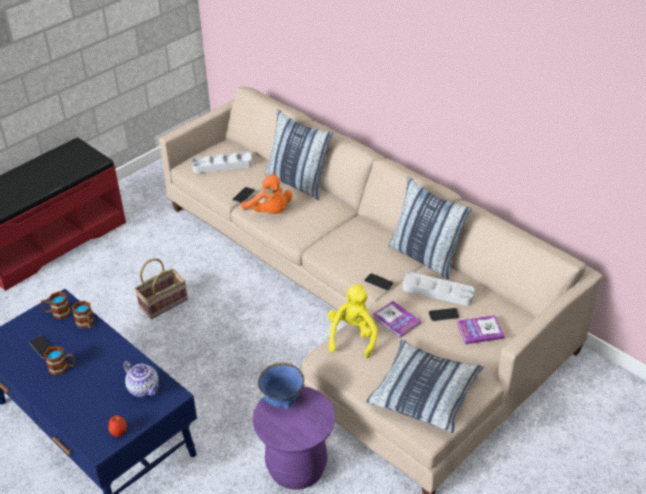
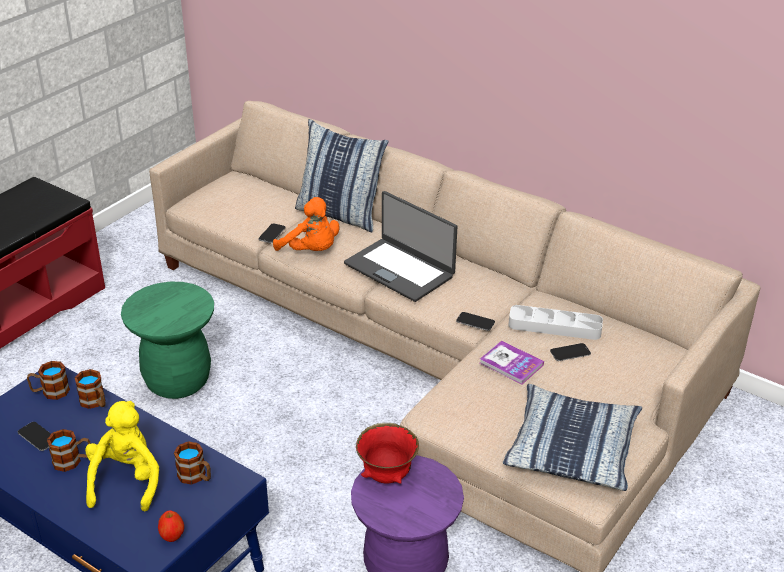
camera: 10 degrees left, 5 degrees down
(144, 389) = (196, 477): teapot -> mug
(164, 302) = (177, 381): basket -> green stool
(222, 165) = (235, 200): grey tray -> none
(282, 401) = (387, 476): blue bowl -> red bowl
(332, 233) = (400, 269): none -> laptop
(352, 336) = (459, 388): yellow plush toy -> yellow plush toy (126, 481)
(425, 257) = (526, 288): pillow -> none
(480, 330) = (621, 367): book -> none

